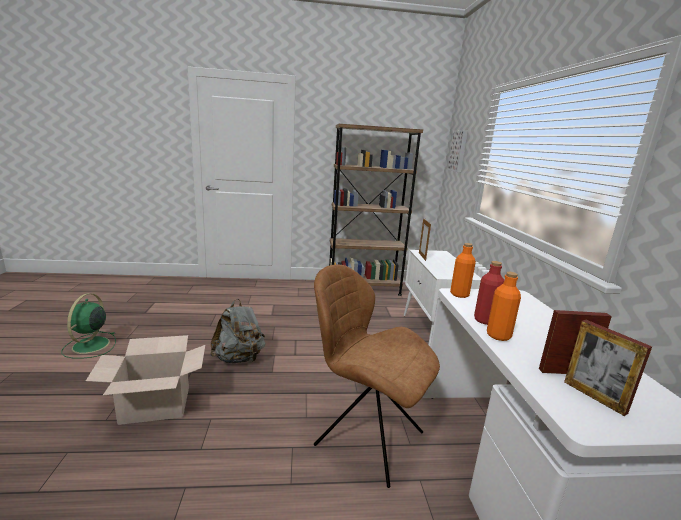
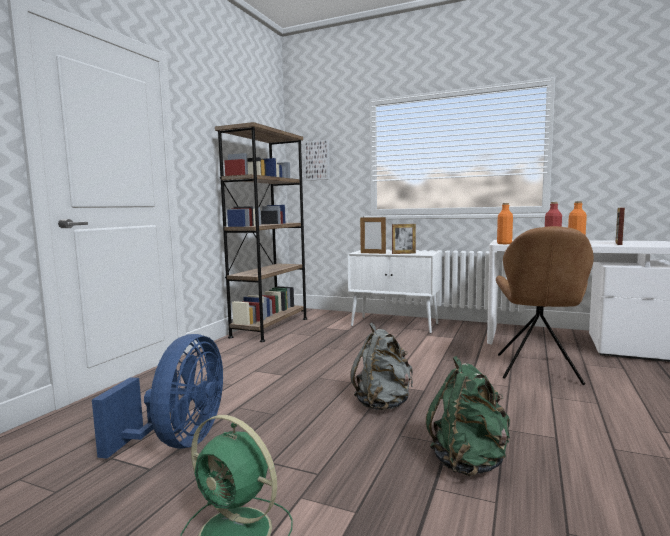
camera: 60 degrees left, 10 degrees down
(156, 405) = (469, 462): cardboard box -> green backpack
(171, 311) = (178, 442): none -> blue fan
(366, 436) = (537, 370): brown chair -> brown chair turned 45 degrees counterclockwise
(594, 397) = (643, 244): picture frame -> picture frame (403, 253)

